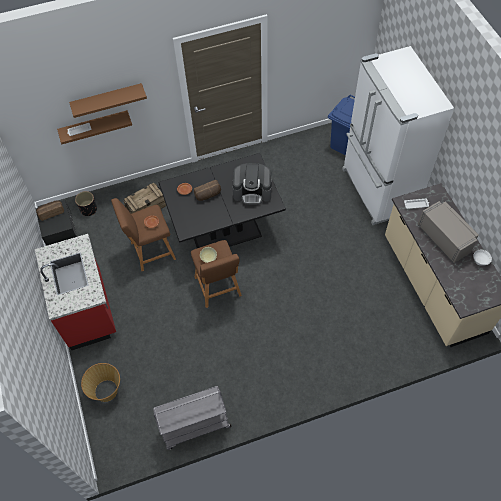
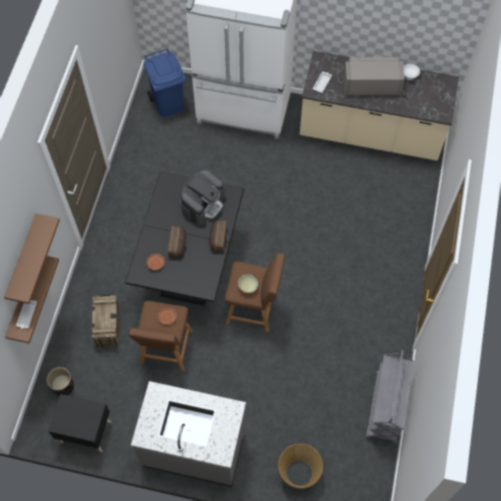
camera: 60 degrees left, 5 degrees up
(51, 212) = (67, 416): bread -> bread (217, 238)
(88, 310) = (194, 447): red counter -> grey counter

